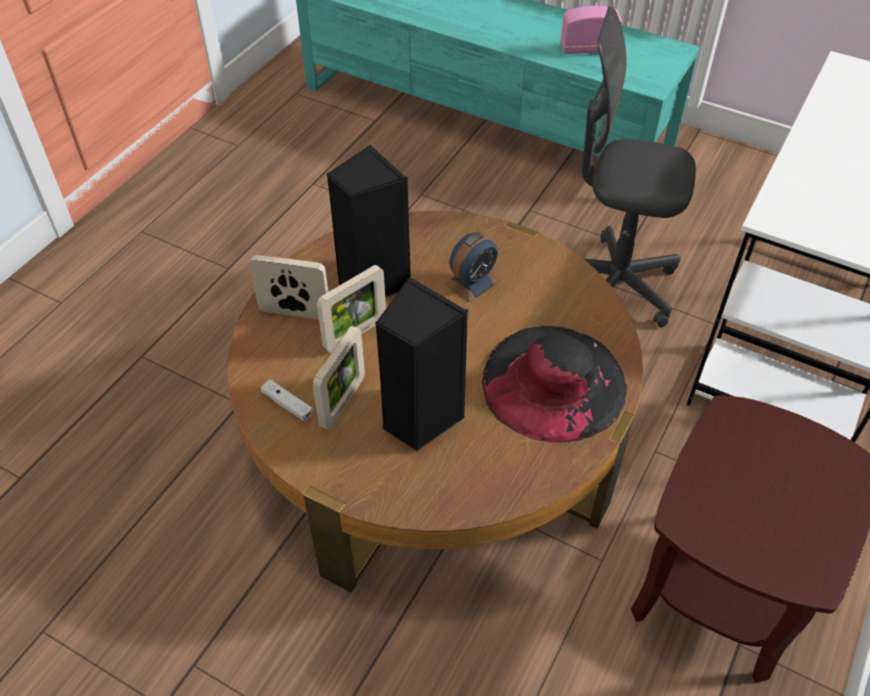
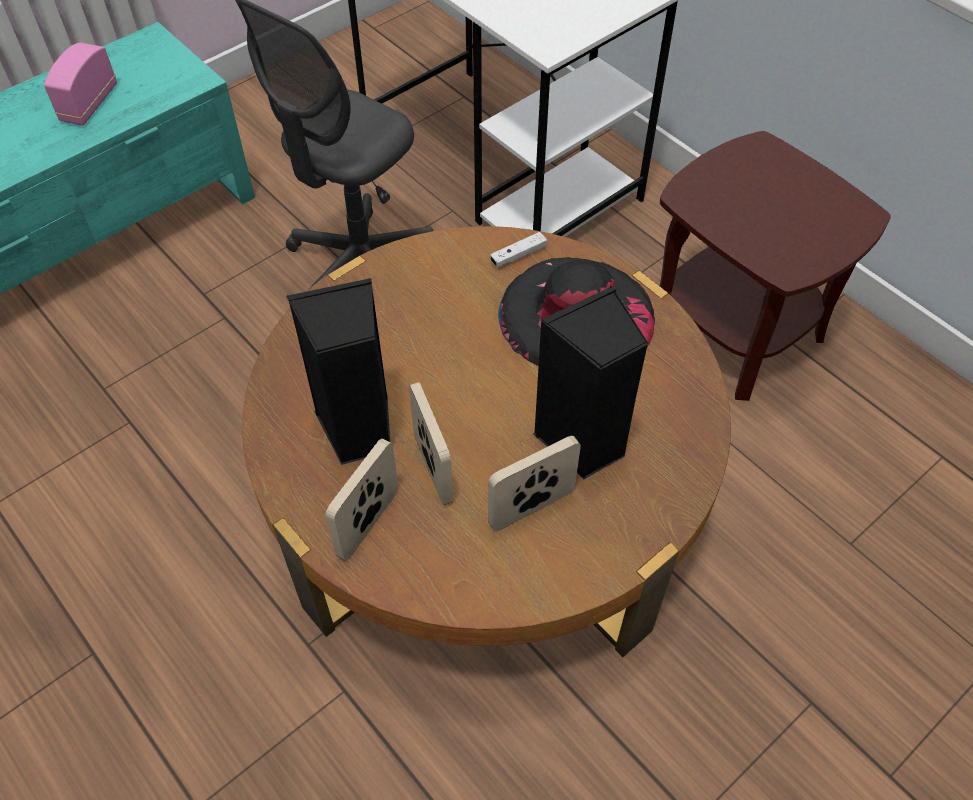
camera: 70 degrees left, 5 degrees up
(287, 404) = (512, 566): white game controller -> white game controller (518, 255)
(343, 402) = (531, 508): picture frame -> picture frame turned 75 degrees counterclockwise
(472, 282) = (407, 336): alarm clock -> none

